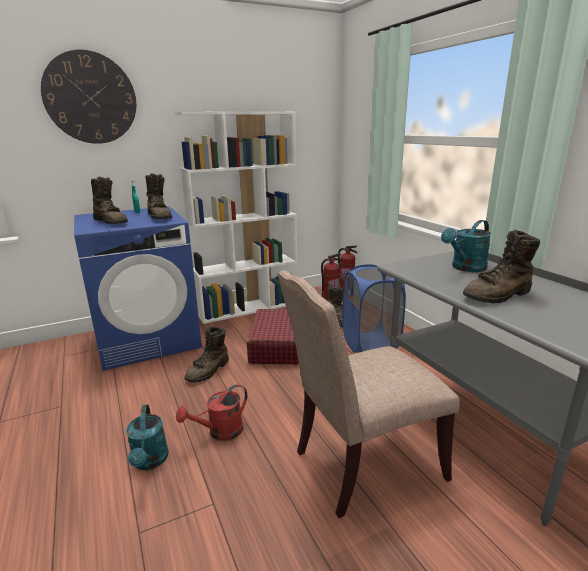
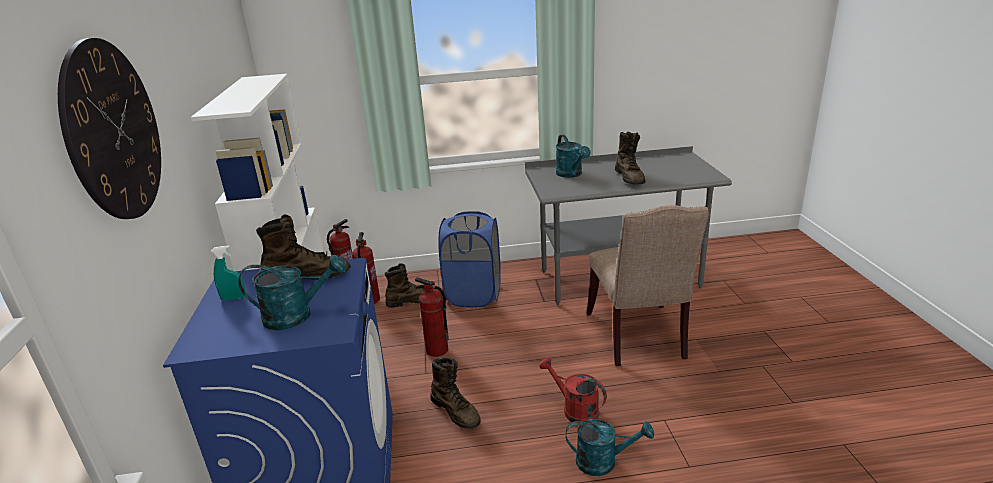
camera: 70 degrees left, 5 degrees up
(111, 222) = (297, 316): brown boot -> turquoise watering can
(220, 432) = (575, 410): red watering can -> red watering can turned 150 degrees clockwise
(280, 346) = (436, 350): red suitcase -> fire extinguisher

